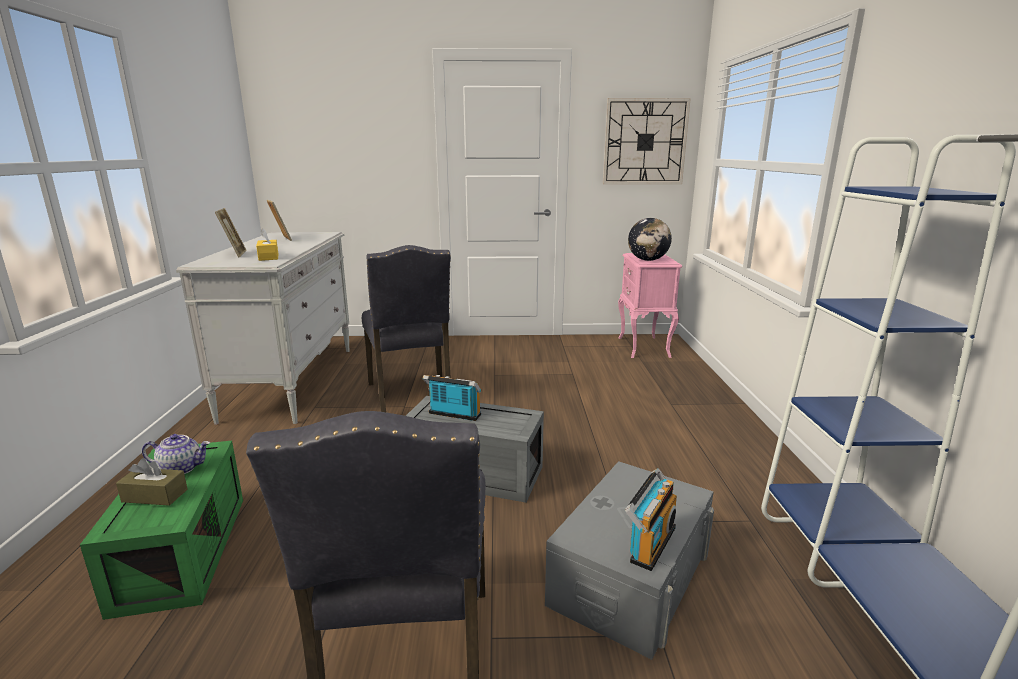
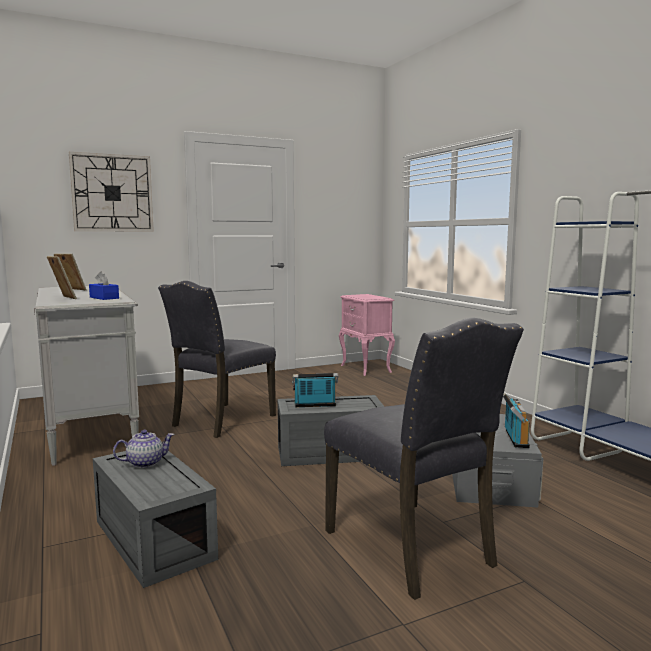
camera: 25 degrees left, 10 degrees down
(155, 496) = (152, 478): brown tissue box -> none
(181, 550) = (150, 539): green storage box -> grey storage box
(268, 257) = (104, 298): yellow tissue box -> blue tissue box
(411, 397) = (221, 421): grey chair -> grey chair turned 75 degrees clockwise
(645, 142) = (348, 210): wall clock -> wall clock (112, 193)
(647, 260) = (367, 297): globe -> none

